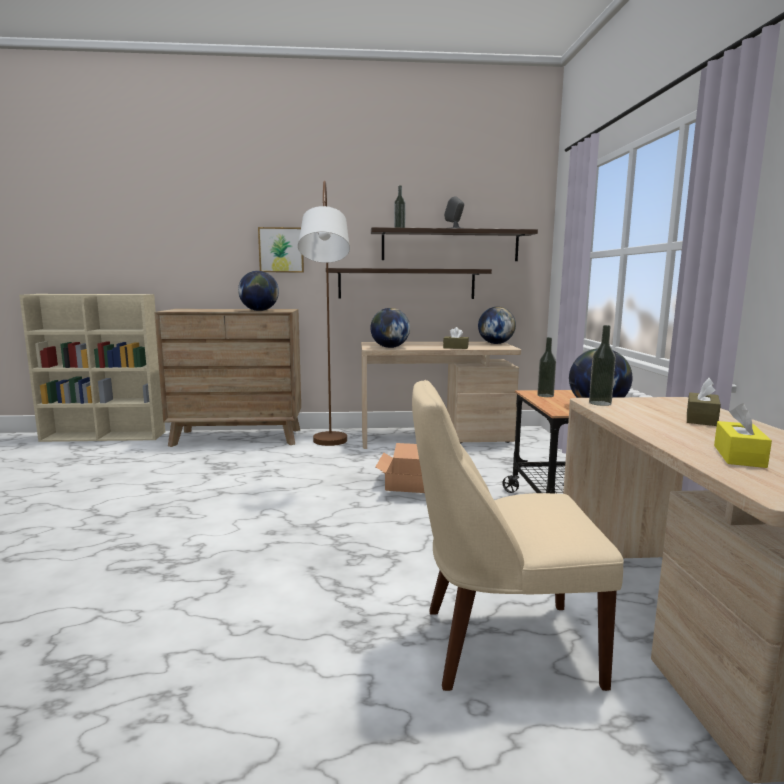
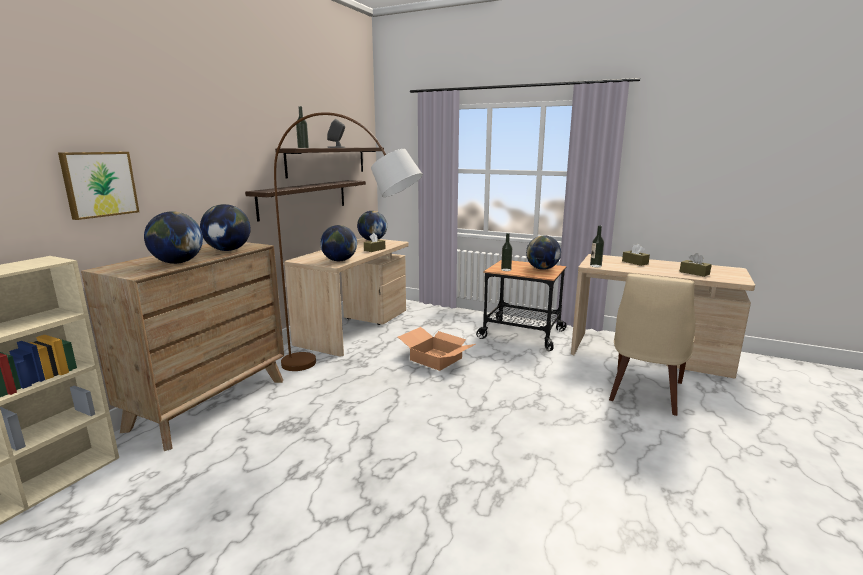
camera: 60 degrees left, 5 degrees up
(208, 310) = (177, 262): none -> globe
(281, 250) = (201, 174): picture -> picture (99, 184)
(739, 456) = (694, 273): yellow tissue box -> brown tissue box

